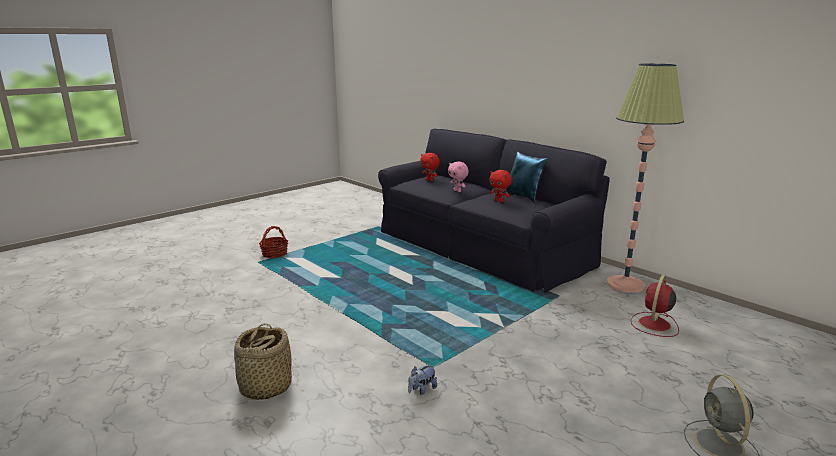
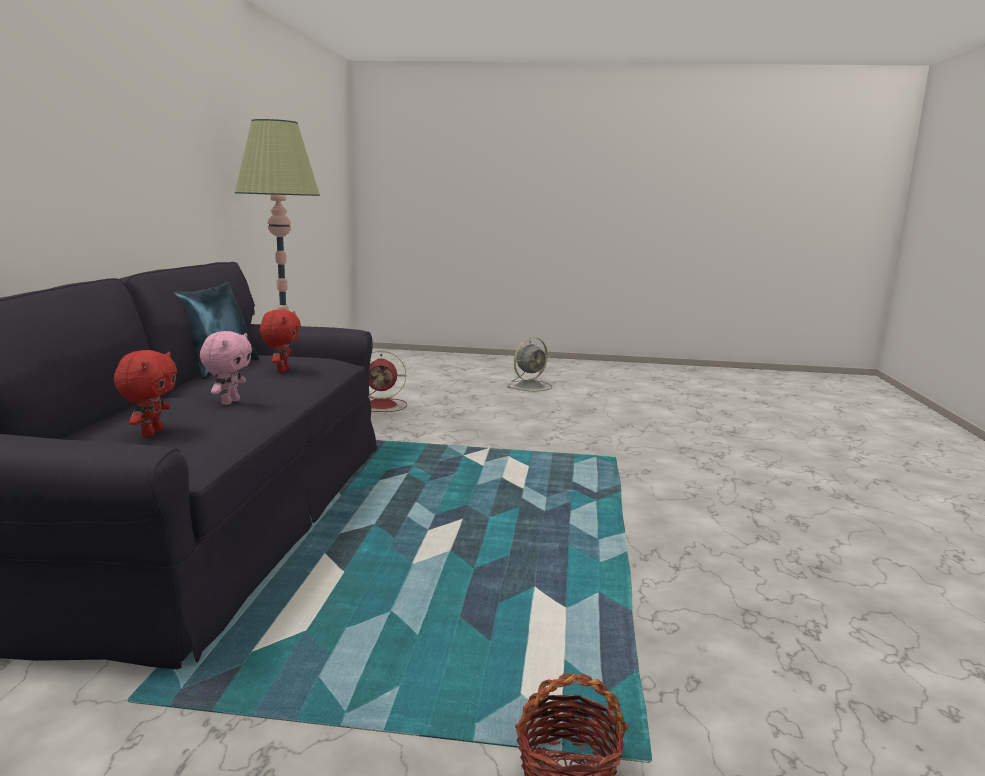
camera: 130 degrees left, 5 degrees down
(265, 387) = (804, 509): basket -> none
(422, 390) = (651, 453): plush toy -> none

